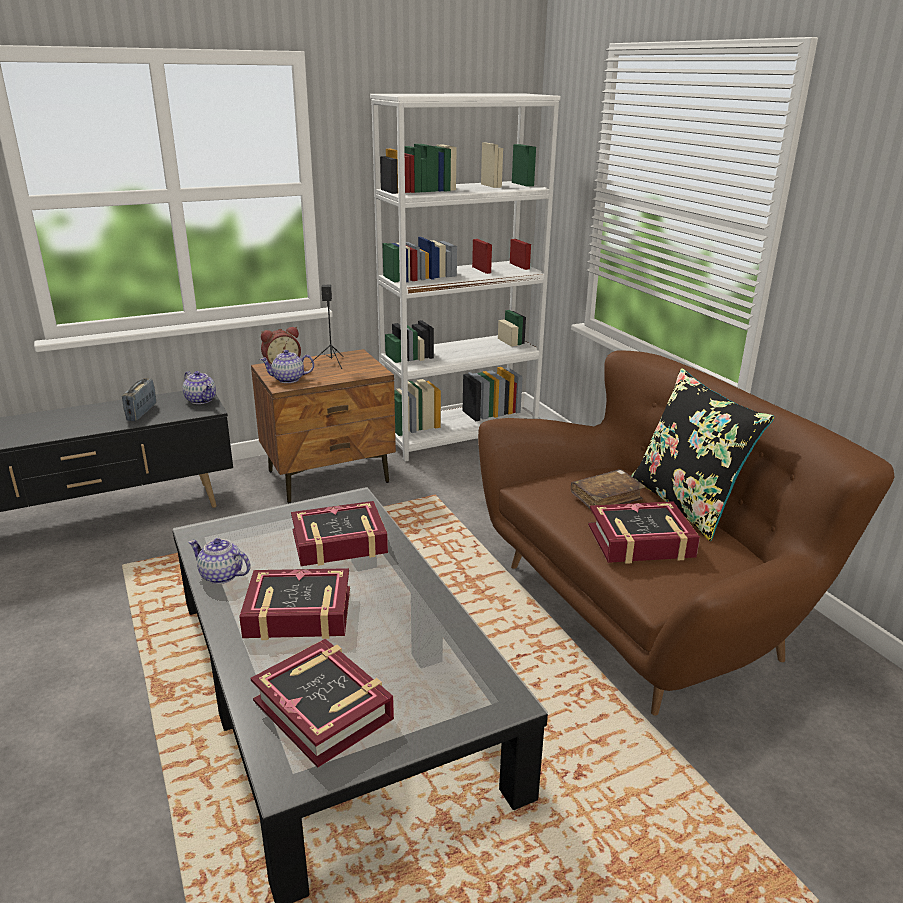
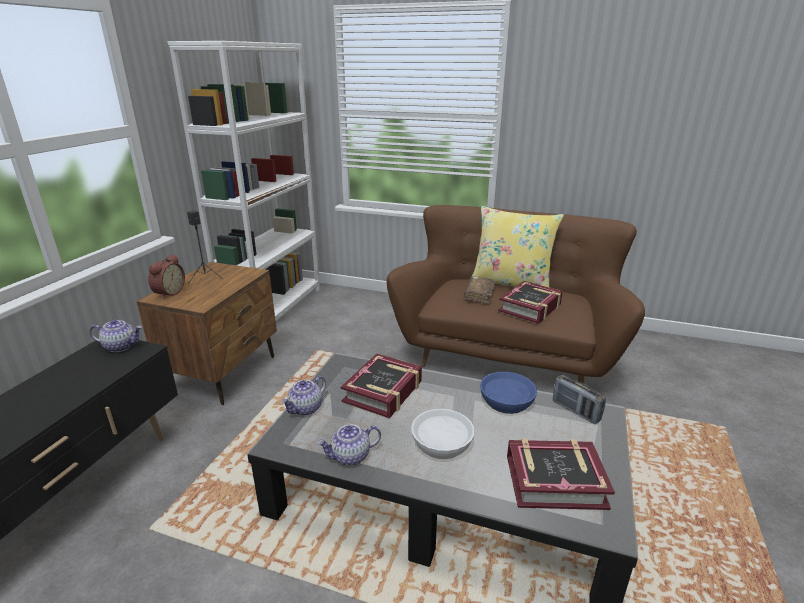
camera: 45 degrees left, 0 degrees up
(141, 412) = (77, 379): radio -> radio (575, 410)
(288, 379) = (196, 299): teapot -> teapot (306, 409)
(298, 613) = (442, 444): book -> white bowl
(428, 620) = (507, 401): none -> blue bowl
(686, 504) = (511, 283): black pillow -> yellow pillow

